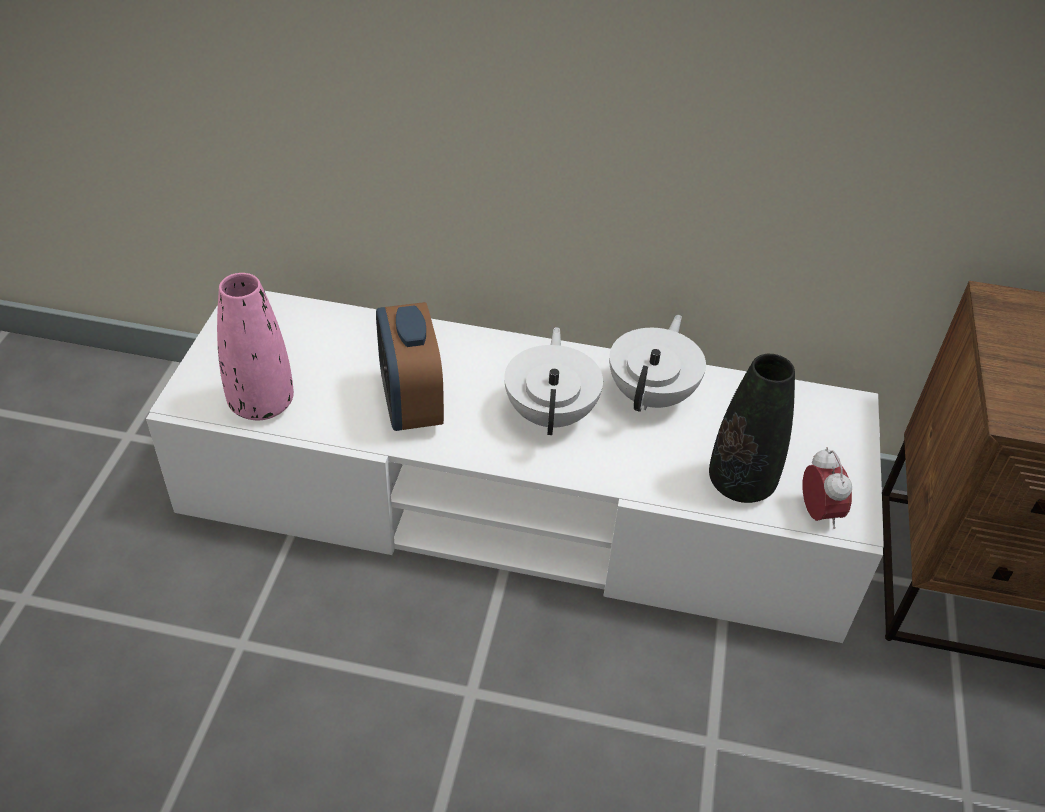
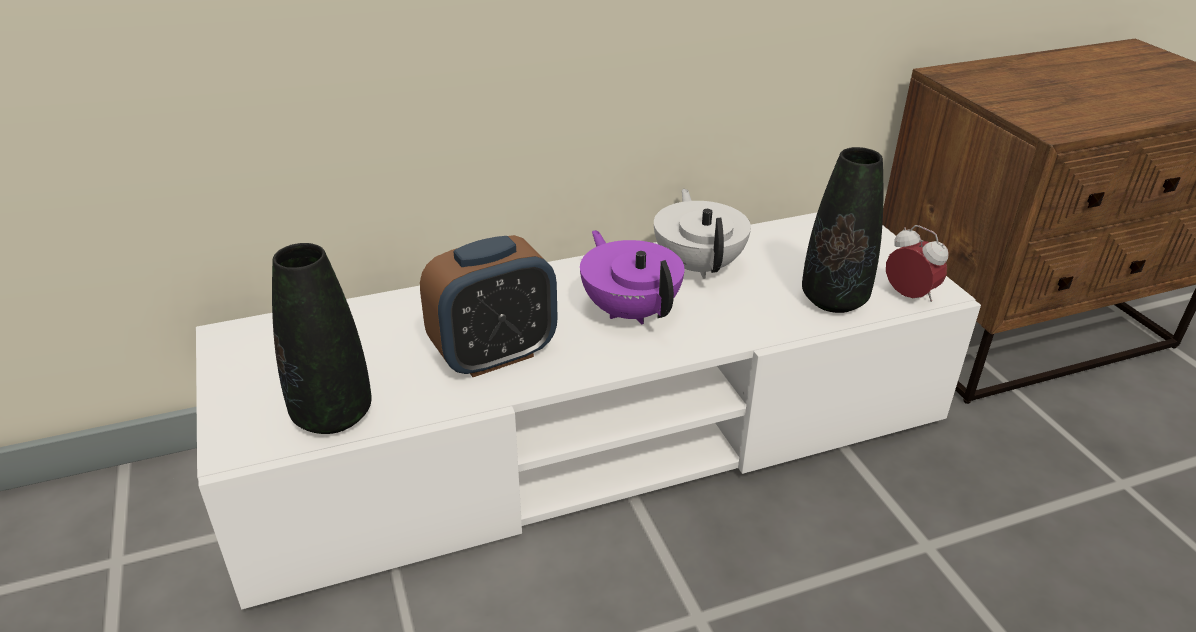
camera: 30 degrees left, 10 degrees down
(262, 404) = (333, 416): pink vase -> black vase
(411, 405) = (494, 355): alarm clock -> alarm clock turned 75 degrees counterclockwise
(551, 413) = (630, 310): white teapot -> purple teapot

